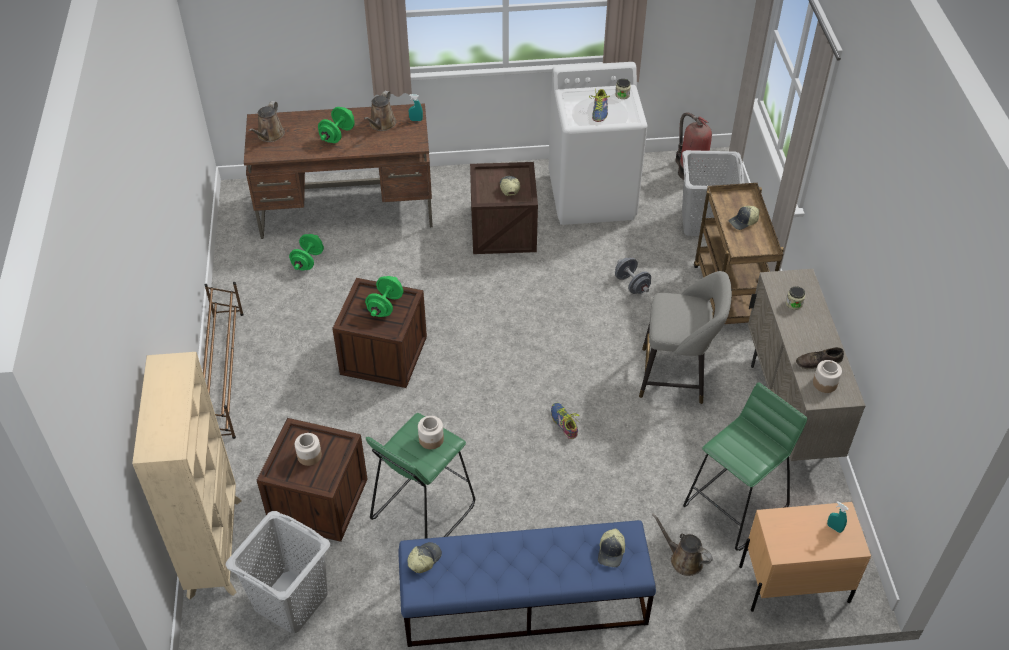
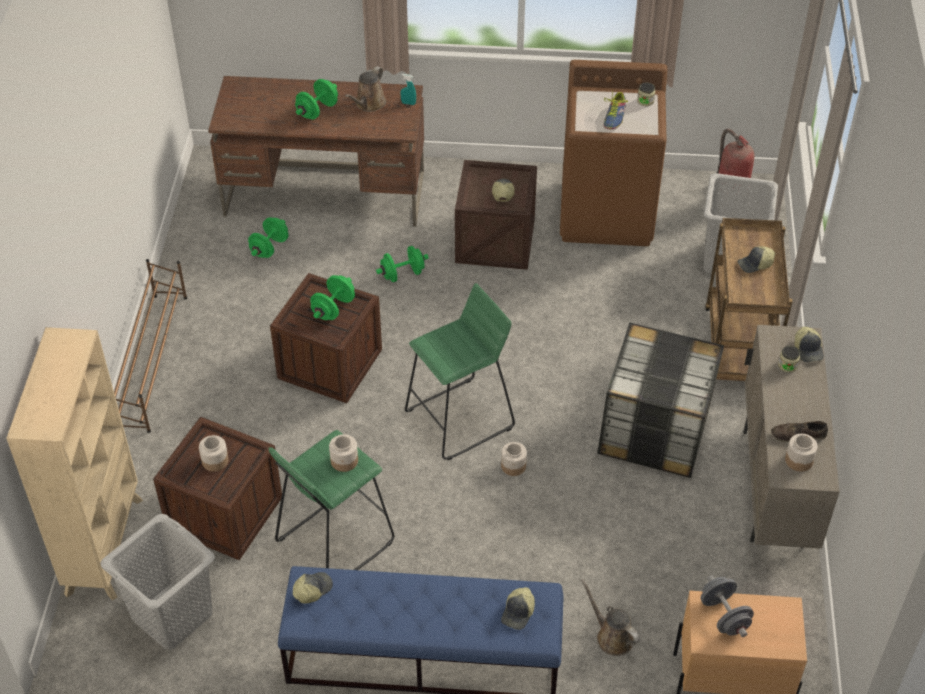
camera: 10 degrees right, 0 degrees up
(269, 135) = (243, 103): brown watering can -> none
(430, 269) = (402, 274): none -> green dumbbell
(564, 423) = (513, 466): shoe -> jar
(592, 196) = (607, 213): white washing machine -> brown washing machine
(632, 284) = (628, 320): grey dumbbell -> grey dumbbell (724, 616)
(677, 376) = (655, 431): grey stool -> storage box
(736, 506) = (686, 587): green stool -> green stool (460, 419)
(807, 288) = (808, 349): none -> cap
(834, 528) = (773, 623): turquoise spray bottle -> none

